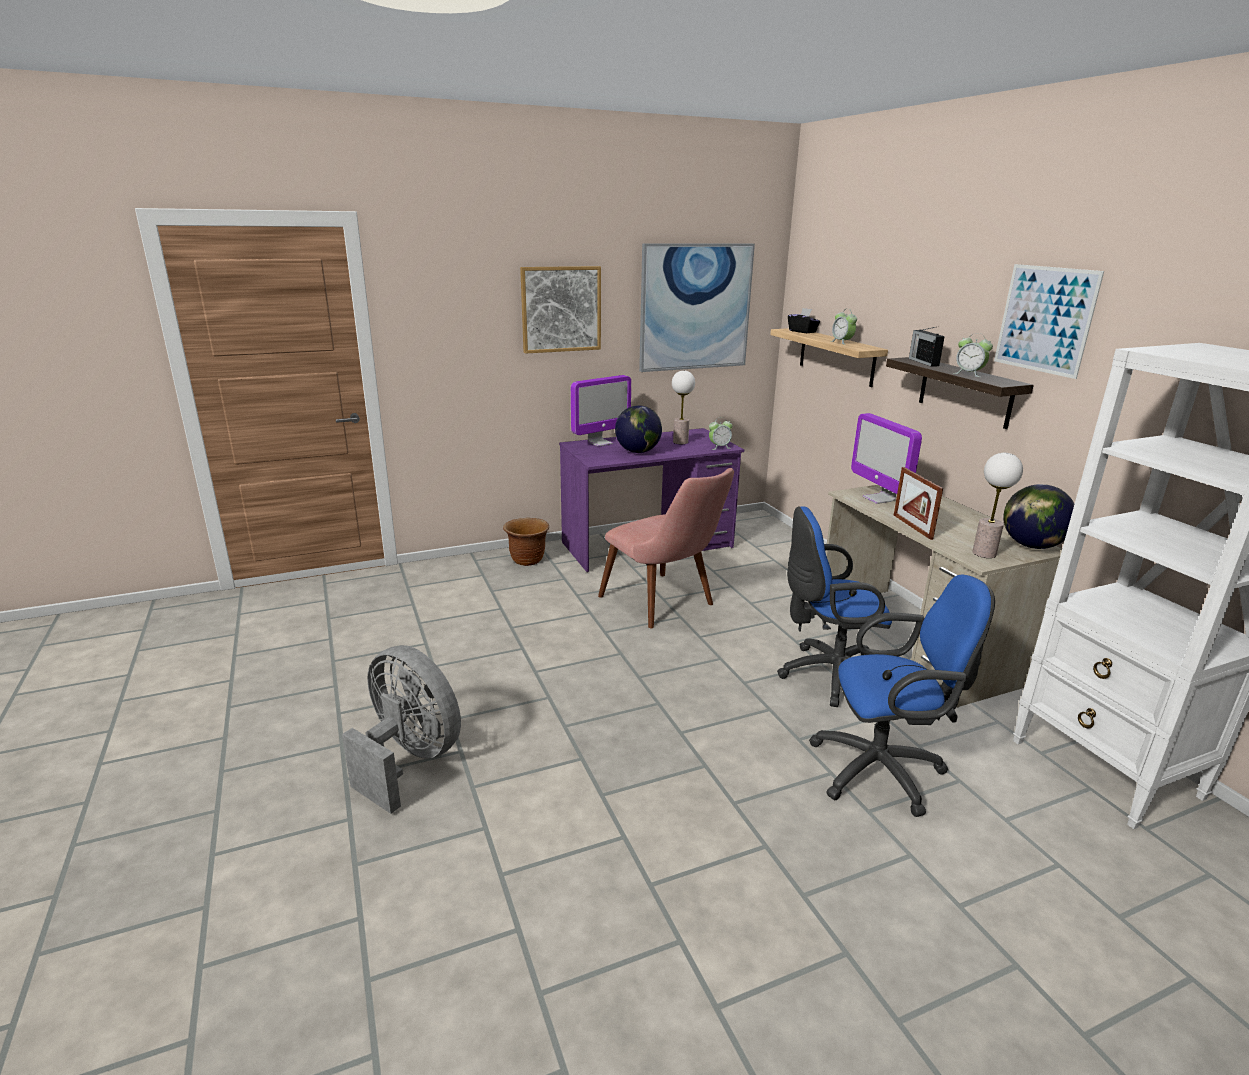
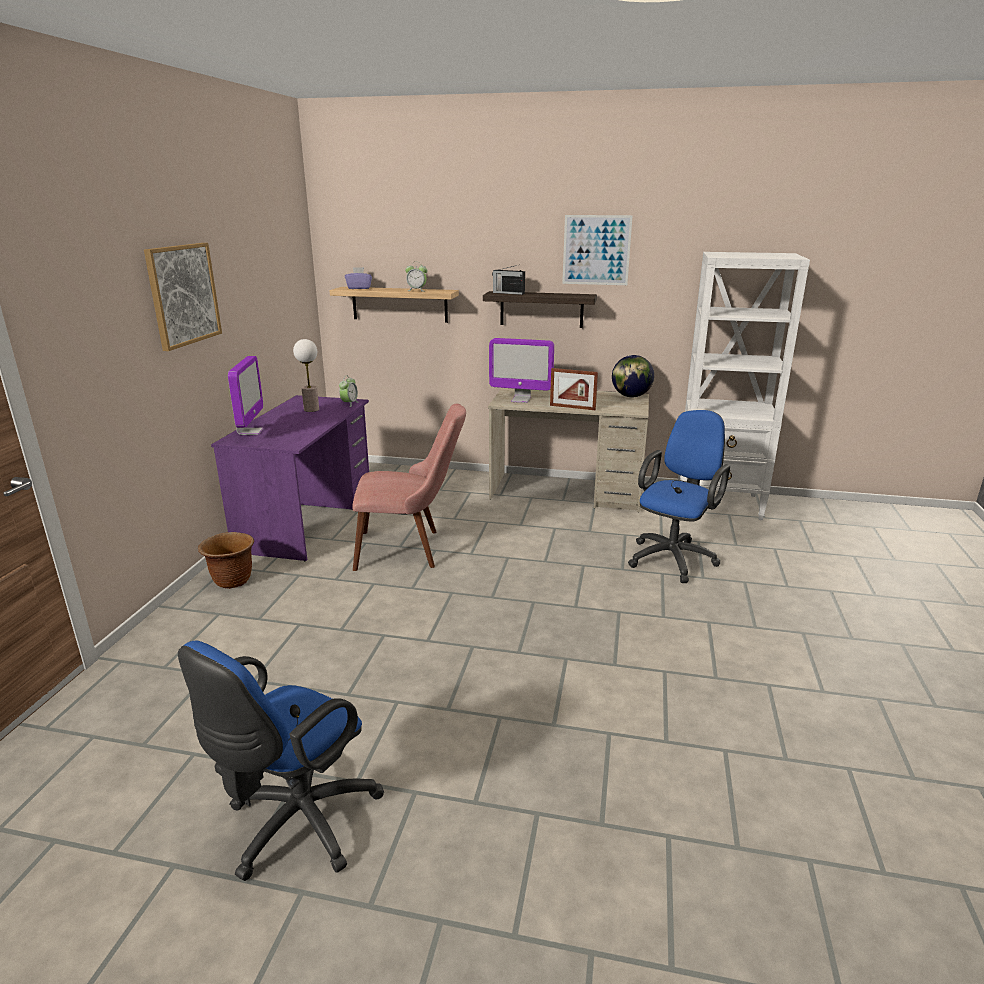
camera: 55 degrees left, 0 degrees up
(409, 760) = (484, 751): grey fan -> none
(637, 452) = (302, 427): globe -> none
(695, 307) = (269, 278): picture -> none
(802, 331) = (359, 288): black tissue box -> purple tissue box
(827, 675) = (569, 532): blue office chair -> blue office chair (296, 825)
(969, 374) = (555, 295): alarm clock -> none
(984, 553) = (627, 407): table lamp -> none

